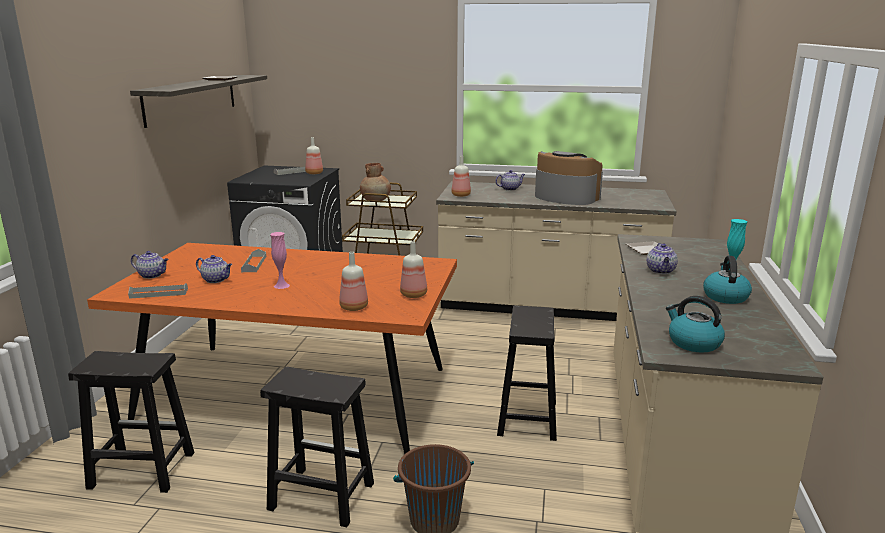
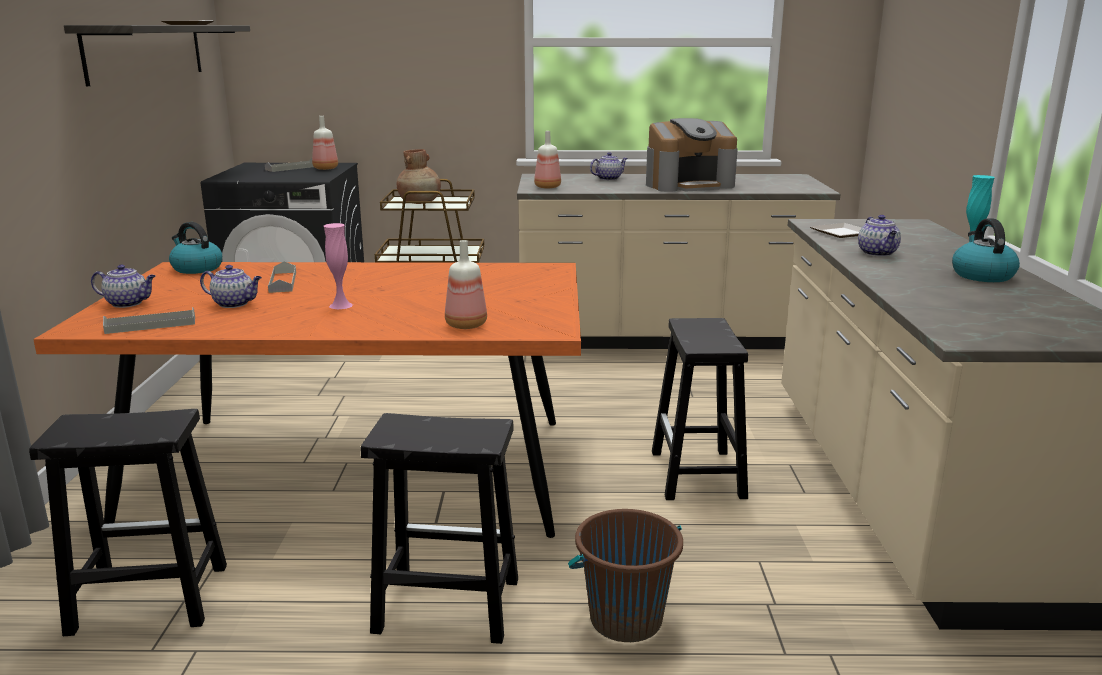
camera: 10 degrees left, 0 degrees up
(414, 295) = (544, 305): bottle -> none
(565, 197) = (689, 185): coffee machine -> coffee machine turned 135 degrees clockwise
(693, 343) = (989, 326): kettle -> kettle (196, 268)

